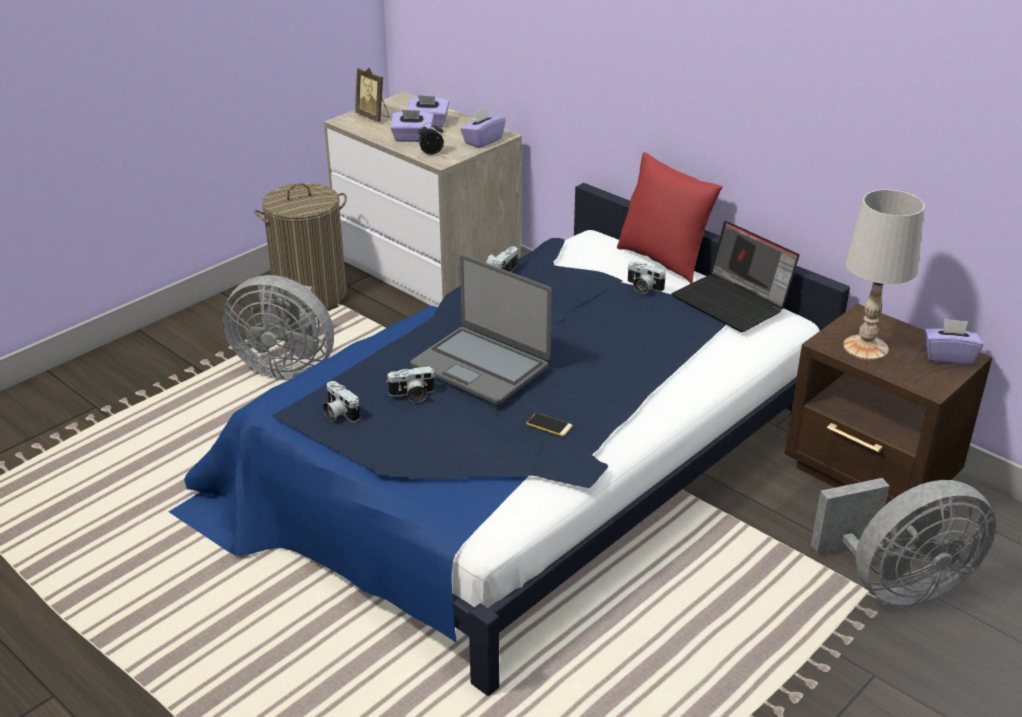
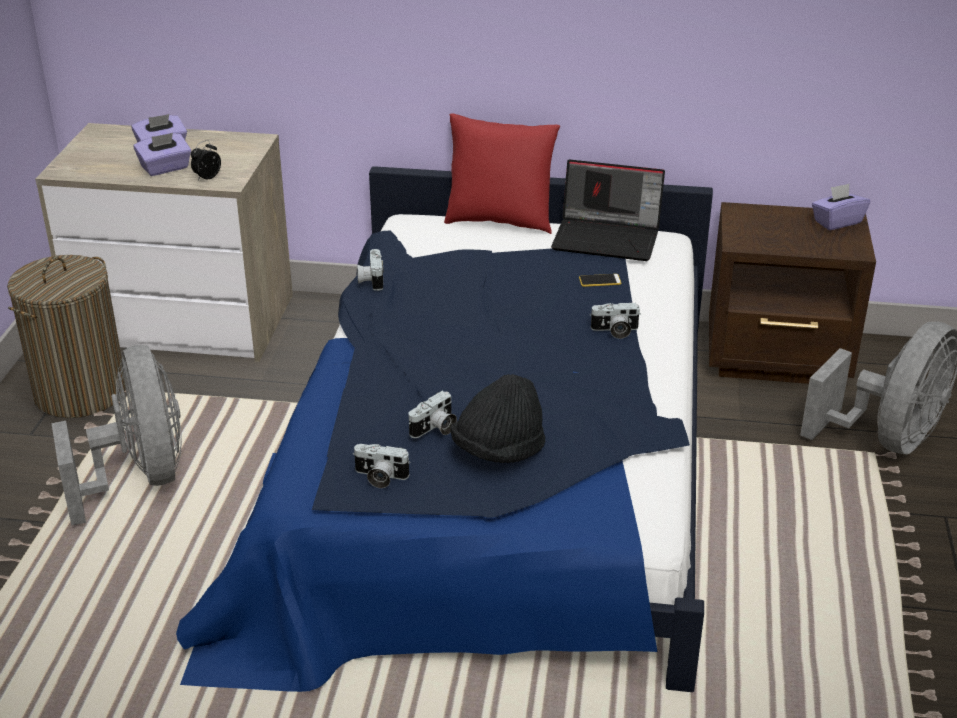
camera: 35 degrees left, 0 degrees up
(286, 367) = (140, 478): grey fan -> grey fan turned 90 degrees counterclockwise
(373, 117) = (89, 158): picture frame -> none
(437, 429) = (498, 450): none -> black hat
(481, 366) = (466, 375): laptop -> none
(482, 141) = (245, 150): purple tissue box -> none
(549, 425) = (592, 404): phone -> phone (600, 281)
(643, 287) = (518, 251): camera -> camera (615, 331)
(866, 348) = (773, 236): white table lamp -> none

